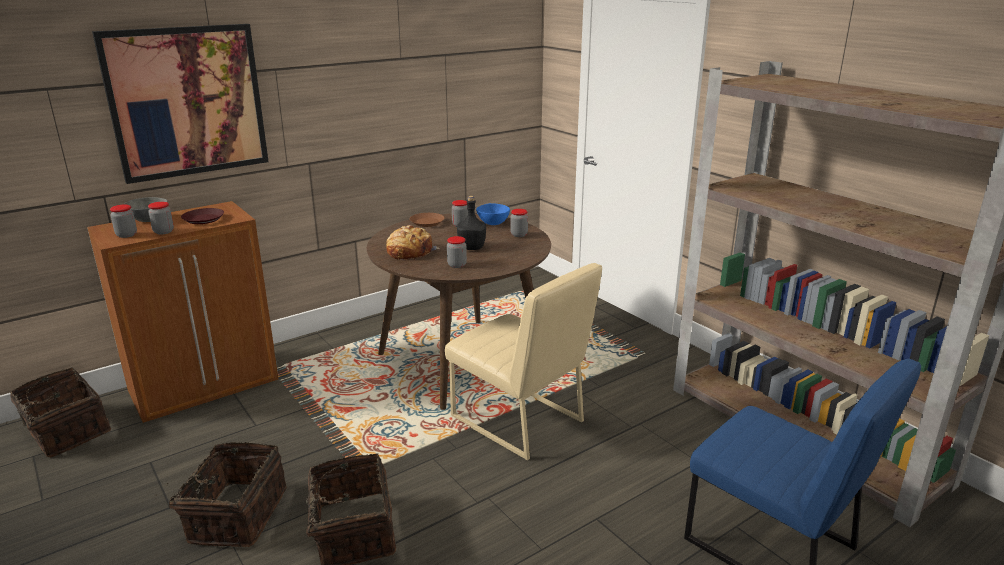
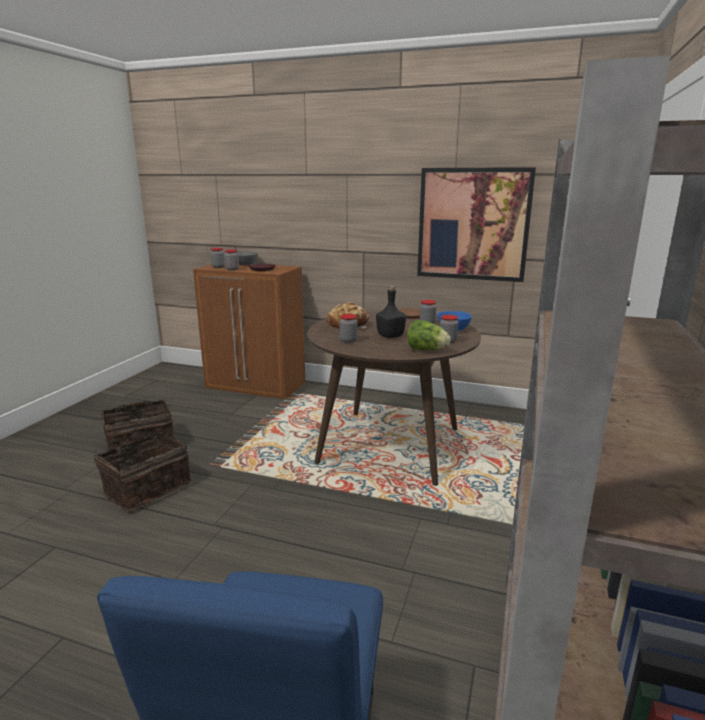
camera: 55 degrees right, 5 degrees down
(65, 431) = (181, 376): basket -> none
(187, 102) = (285, 191): picture -> picture (473, 224)
(519, 420) = (340, 501): beige chair -> none
(529, 248) = (426, 350): none -> lettuce

